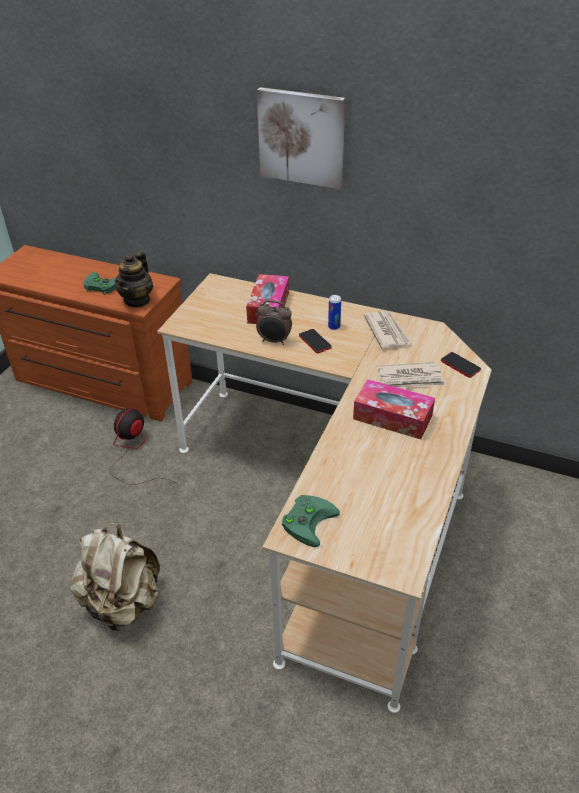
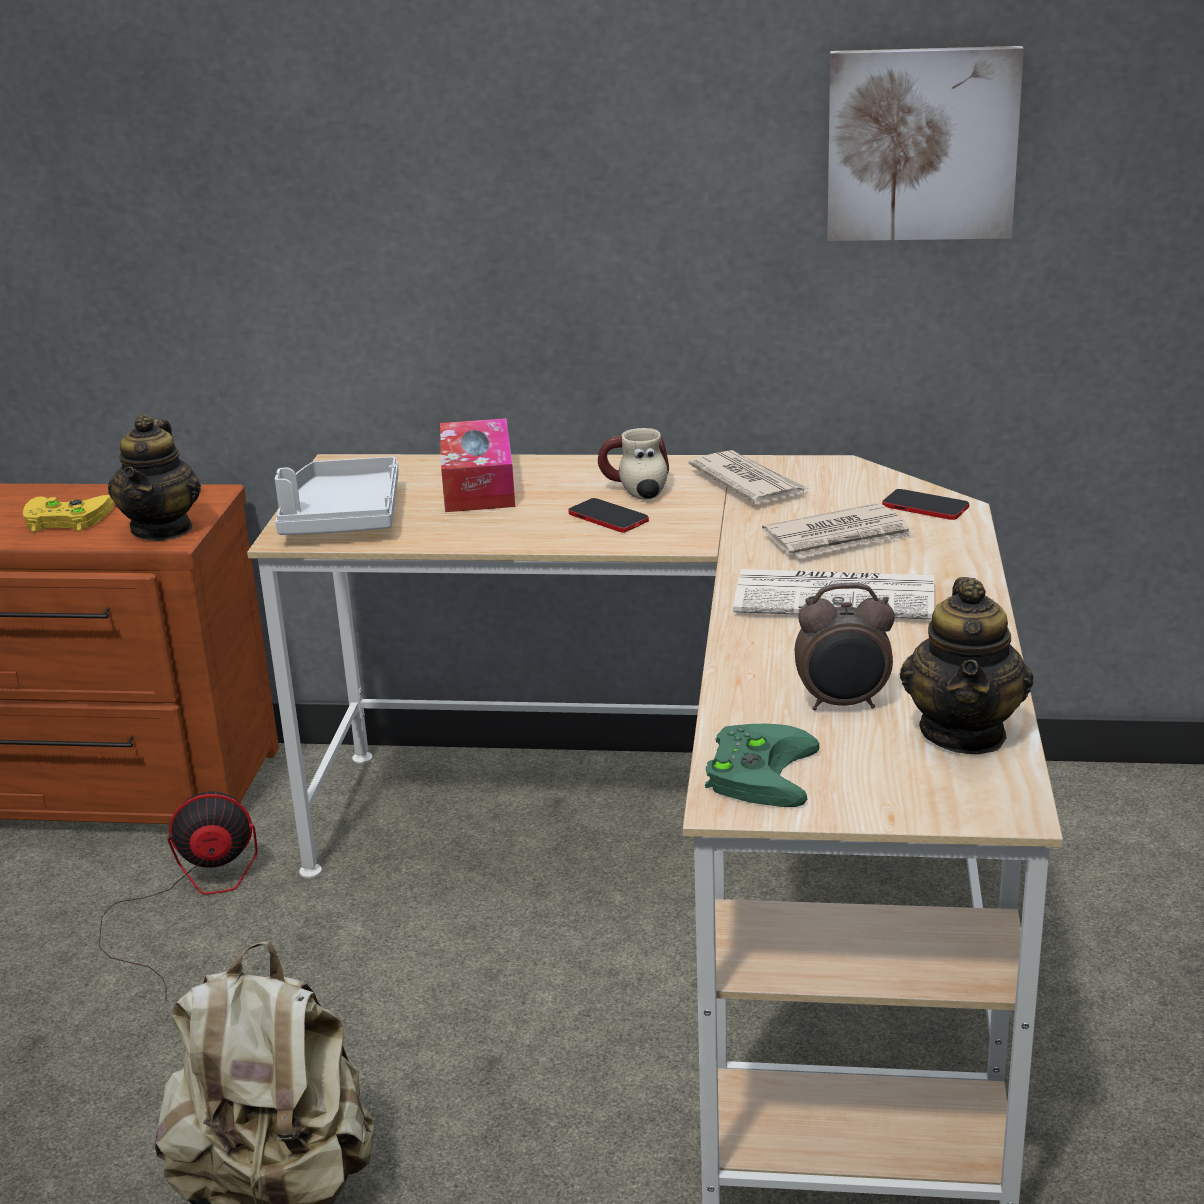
camera: 15 degrees left, 15 degrees down
(101, 286) = (63, 519): green game controller -> yellow game controller
(133, 452) = (189, 899): fan -> fan turned 60 degrees clockwise
(203, 317) = (341, 517): none -> grey tray
(274, 341) = (521, 528): alarm clock -> alarm clock (843, 704)
(302, 137) = (511, 106): picture -> picture (921, 144)
(334, 327) = (635, 491): can -> mug
(392, 417) = (837, 596): tissue box -> newspaper
(407, 520) = (964, 733): none -> teapot

